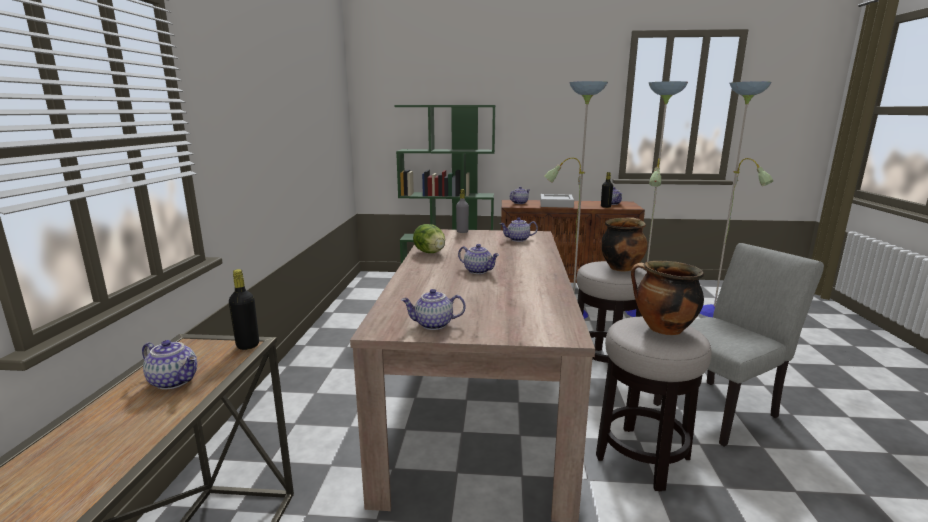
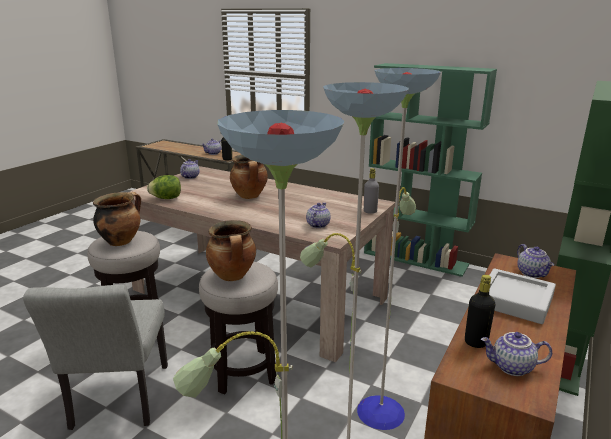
camera: 115 degrees right, 5 degrees up
(328, 327) = (416, 259): none -> green bookcase
(430, 252) = (310, 192): lettuce -> lettuce (166, 198)
(478, 271) = (250, 196): teapot -> cooking pot

